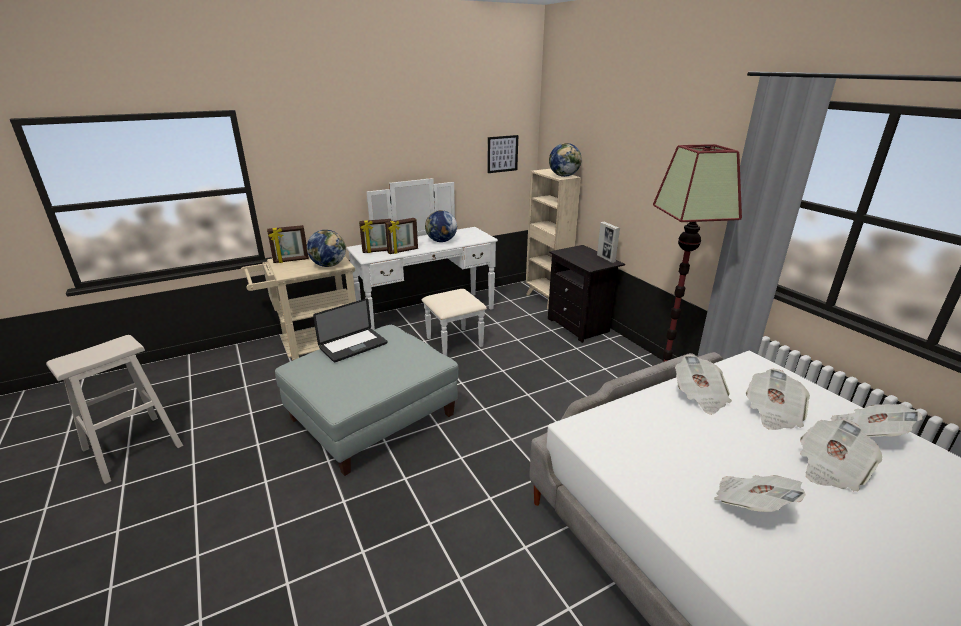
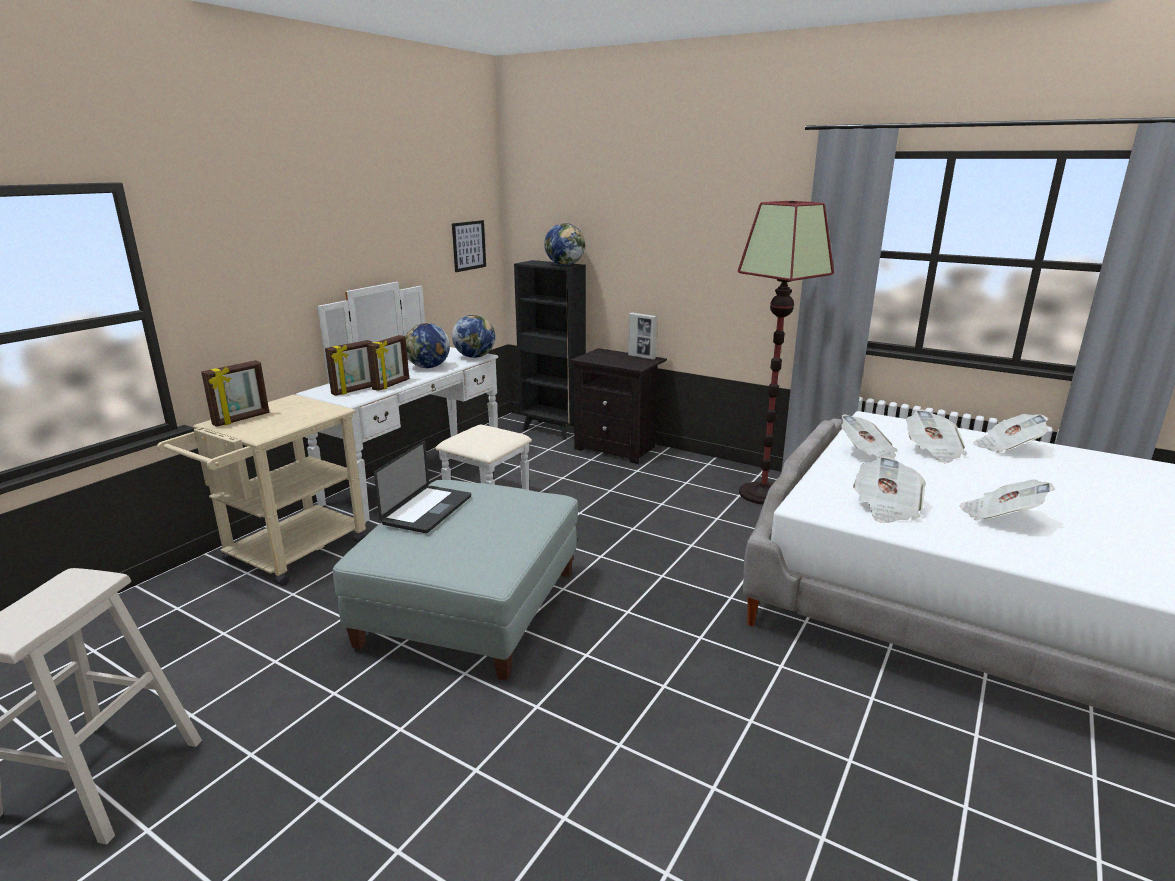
camera: 30 degrees left, 5 degrees down
(329, 265) = (315, 414): globe -> globe (475, 356)
(546, 300) = (553, 430): beige bookcase -> black bookcase
(830, 468) = (1015, 477): newspaper -> newspaper (886, 508)

